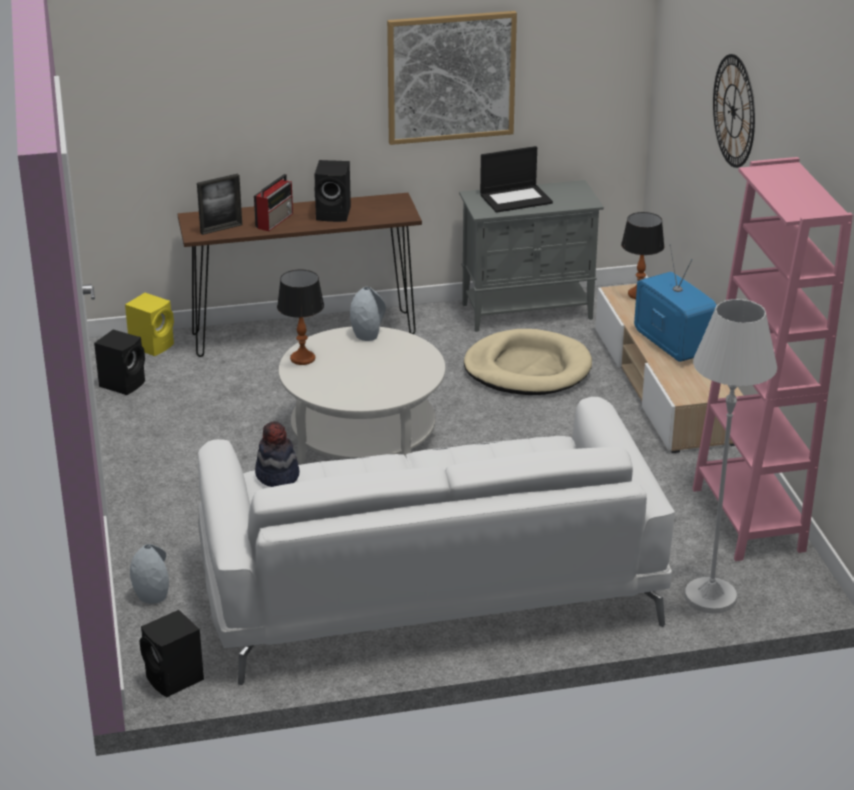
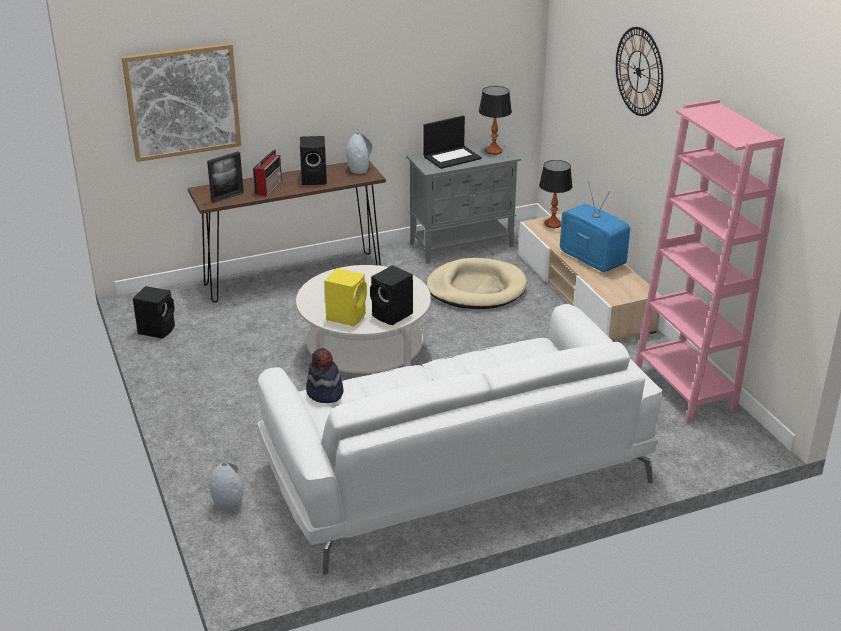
camera: 10 degrees left, 0 degrees up
(153, 345) = (174, 296): yellow speaker -> yellow speaker (347, 316)
(175, 680) = (268, 576): black speaker -> black speaker (393, 315)
(302, 358) = (313, 295): table lamp -> table lamp (493, 151)
(367, 334) = (359, 272): grey vase -> grey vase (359, 170)
(451, 77) = (397, 64): picture -> picture (183, 102)
(710, 597) = (678, 454): white floor lamp -> none

